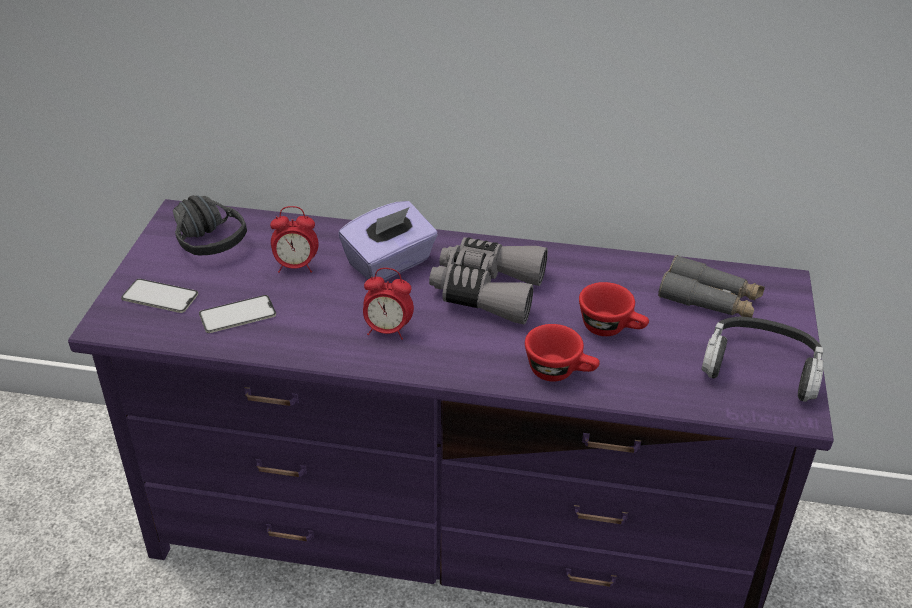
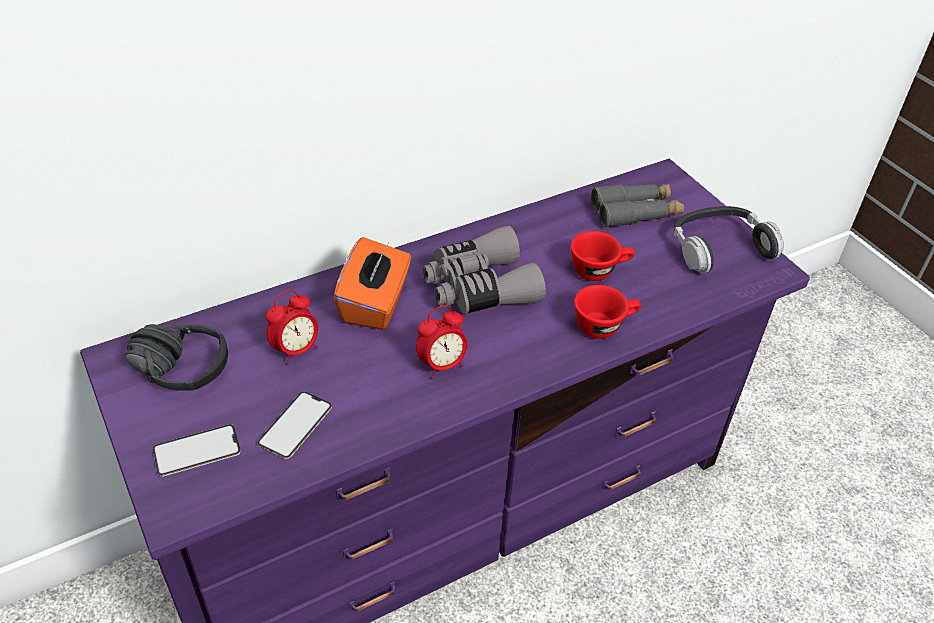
camera: 40 degrees left, 5 degrees up
(390, 263) = (375, 304): purple tissue box -> orange tissue box

